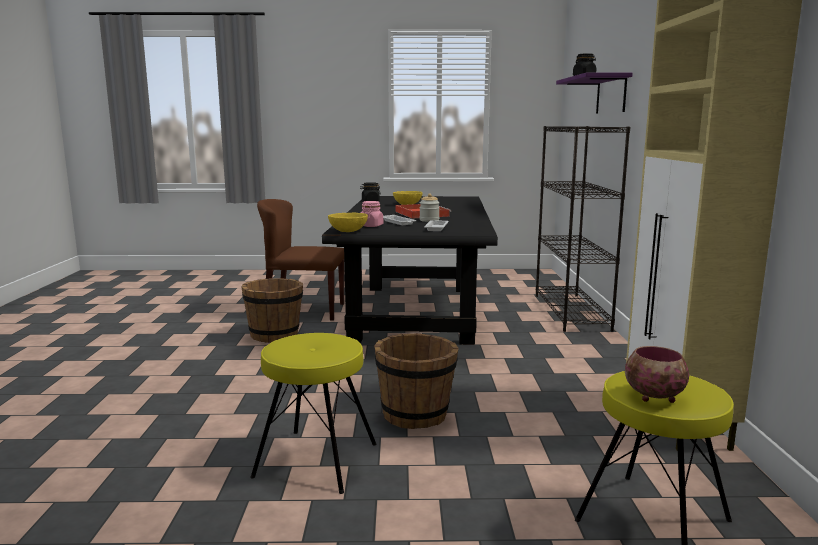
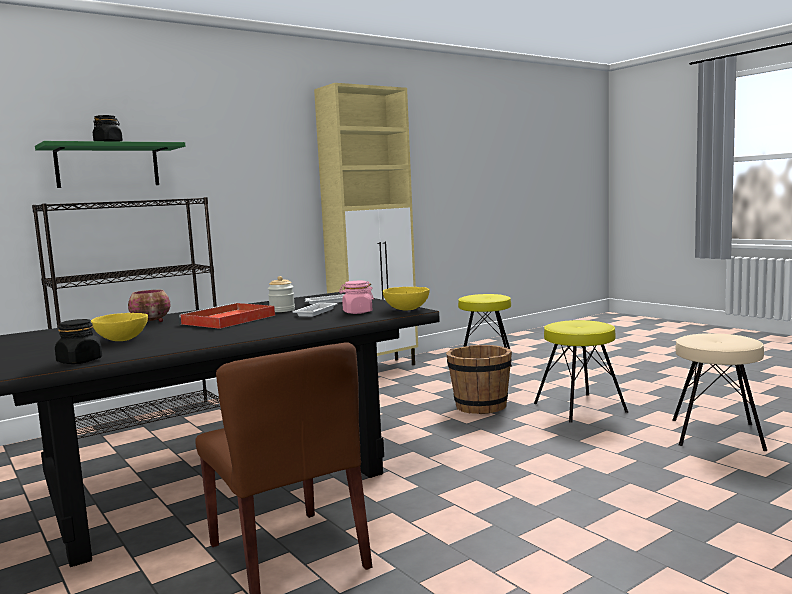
camera: 125 degrees left, 5 degrees down
(117, 481) = (717, 434): none -> beige stool
(275, 335) = (423, 520): brown bucket -> none
(611, 94) = (107, 166): purple shelf -> green shelf
(653, 397) = (498, 296): bowl -> bowl (152, 321)

